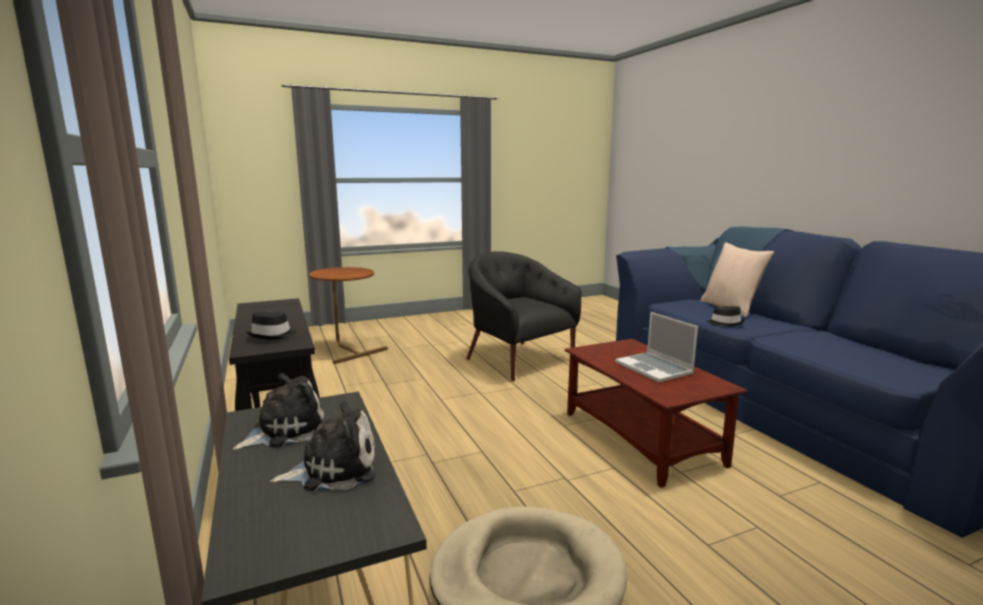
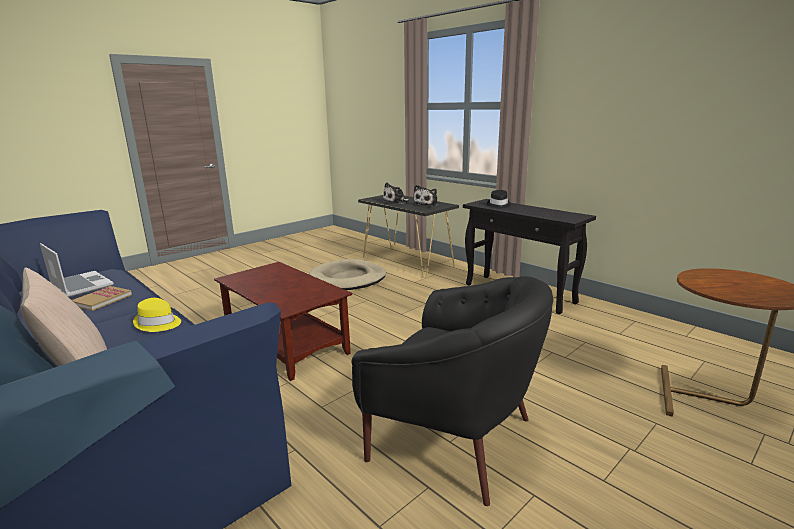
camera: 160 degrees right, 5 degrees up
(655, 368) = (273, 284): laptop -> laptop (80, 285)
(725, 323) = (158, 323): black hat -> yellow hat
(821, 347) = (102, 300): none -> book

